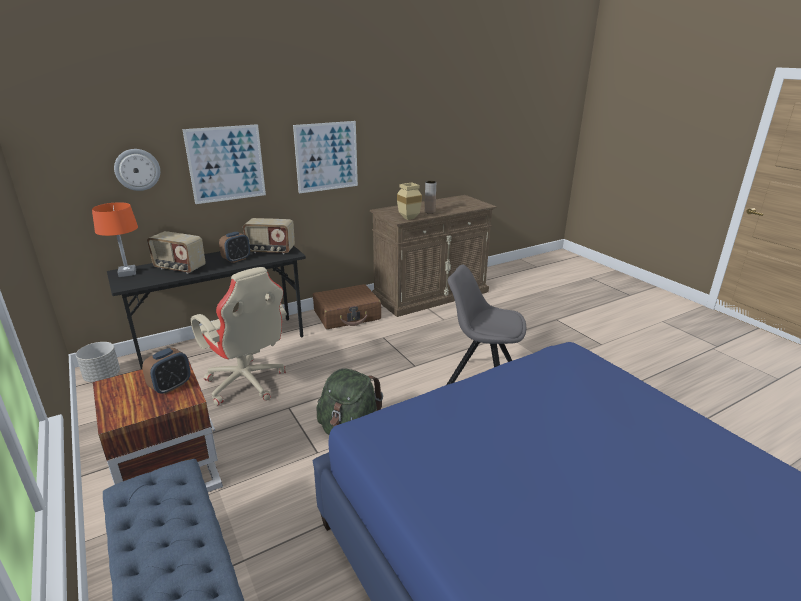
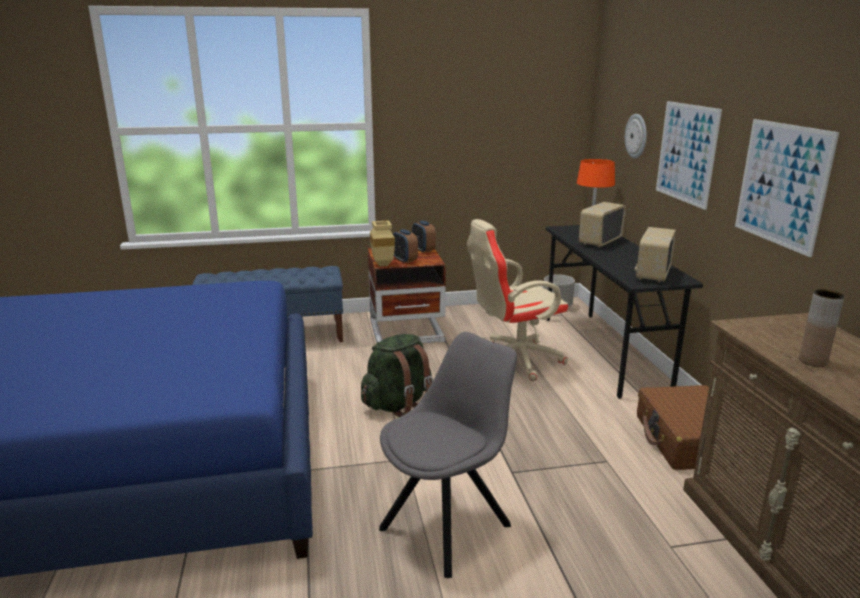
camera: 110 degrees right, 5 degrees down
(236, 259) = (622, 260): alarm clock -> alarm clock (423, 250)
(409, 218) = (754, 335): beige vase -> beige vase (384, 265)

